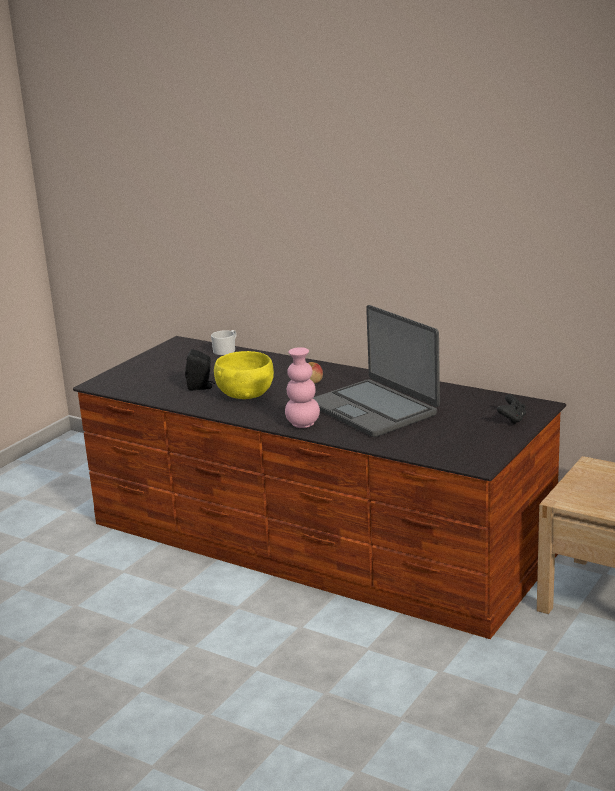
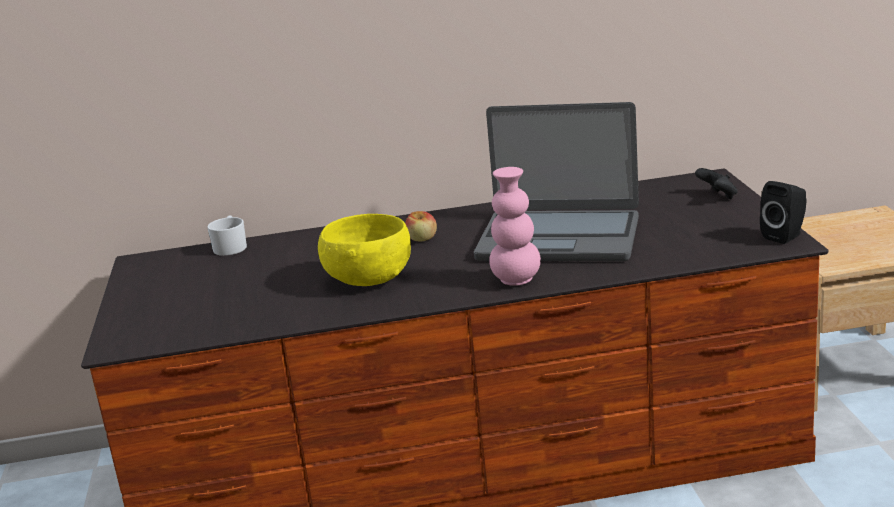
camera: 40 degrees left, 0 degrees up
(201, 387) = (289, 293): black speaker -> black speaker (785, 236)

